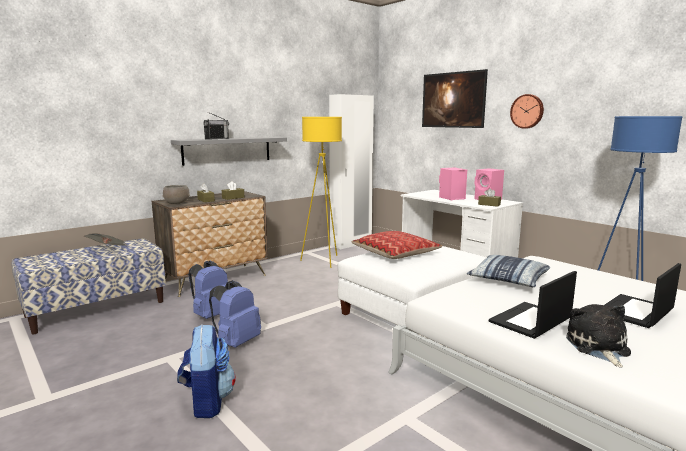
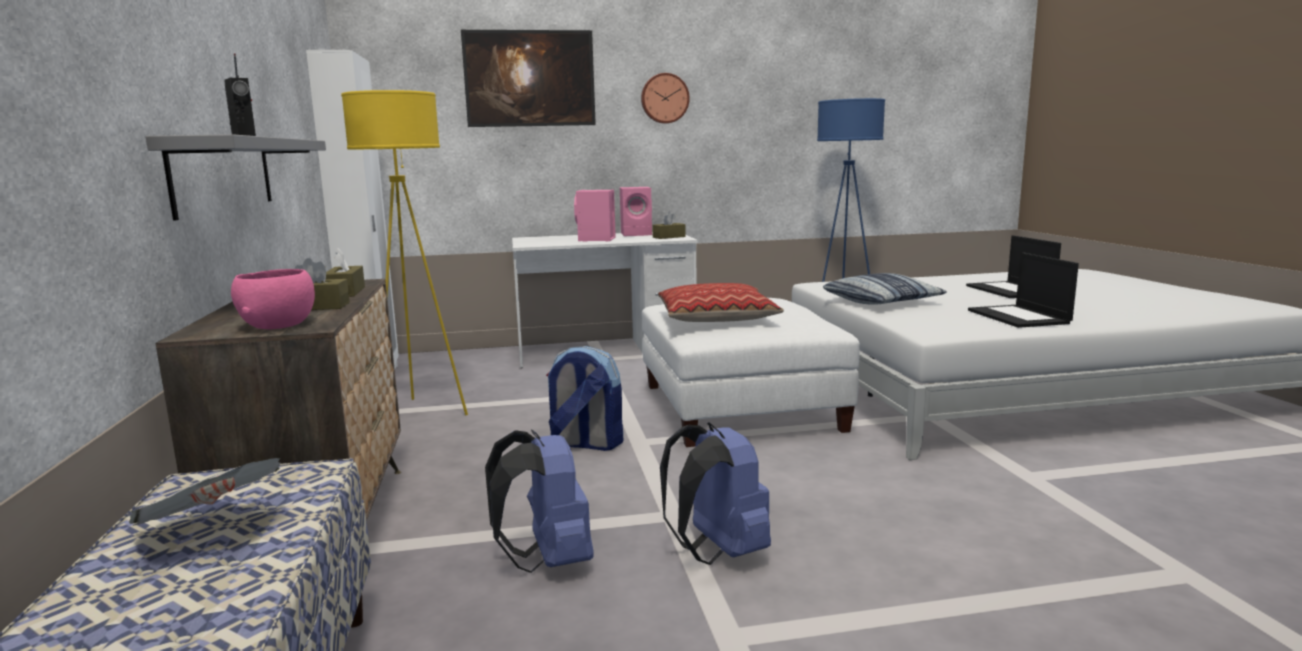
camera: 60 degrees left, 0 degrees up
(177, 202) = (277, 325): grey bowl -> pink bowl
(207, 402) = (946, 613): backpack -> backpack (585, 444)
(598, 347) = (1090, 314): plush toy -> none

